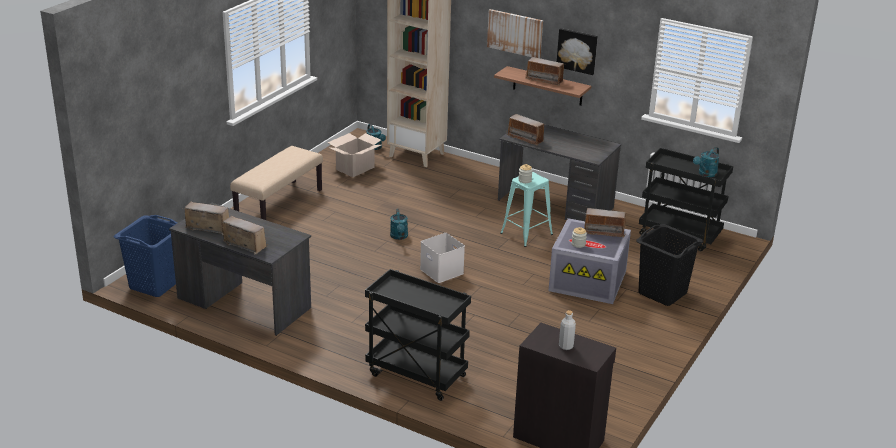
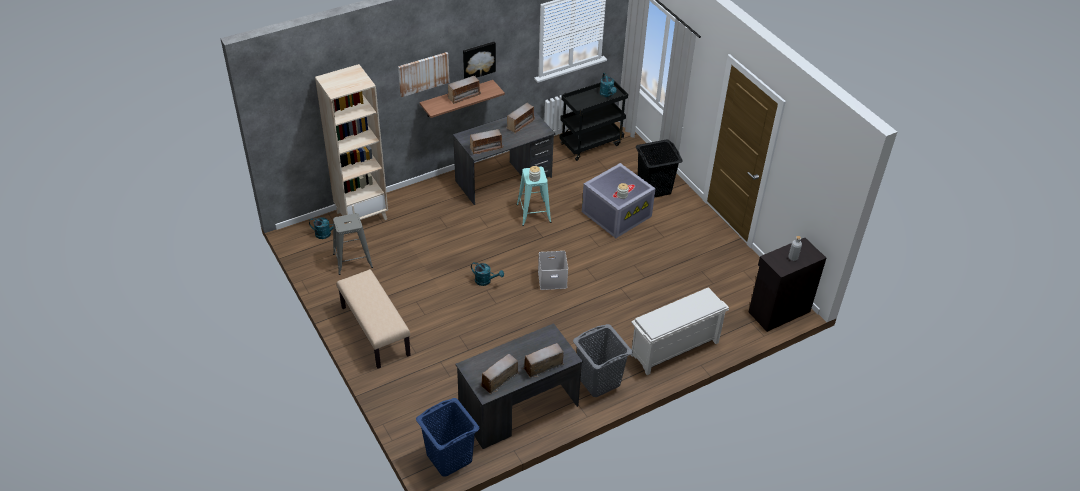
camera: 60 degrees left, 15 degrees up
(322, 339) = (598, 381): none -> grey laundry basket
(355, 168) = (353, 261): cardboard box -> grey stool
(415, 375) = (674, 349): black cart -> white shoe rack
(604, 232) = (614, 176): radio -> radio (520, 124)

